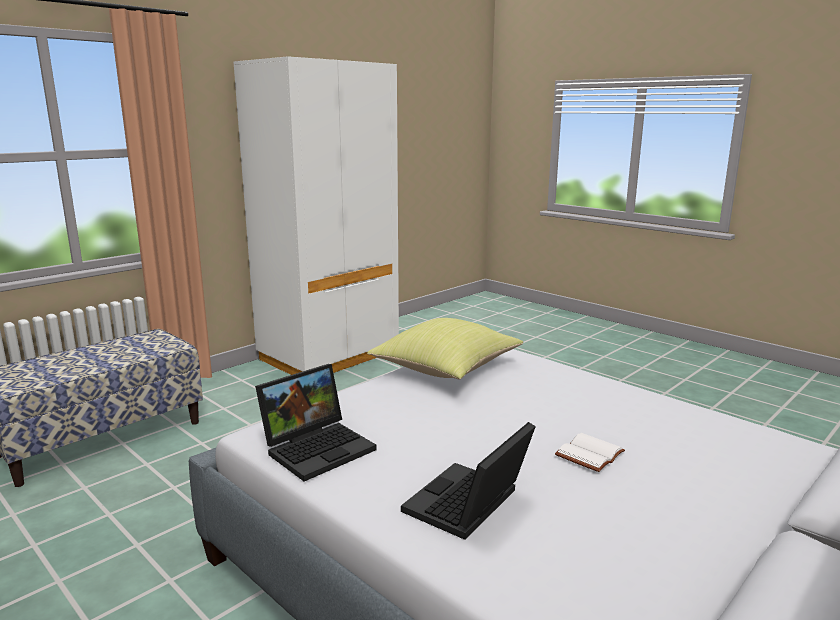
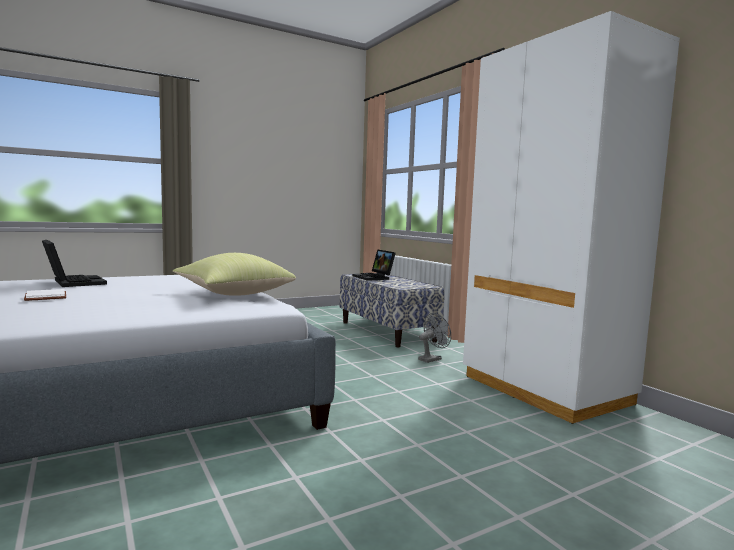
camera: 105 degrees right, 10 degrees down
(249, 400) = (432, 359): none -> grey fan
(319, 447) = (178, 276): laptop -> laptop (374, 277)

